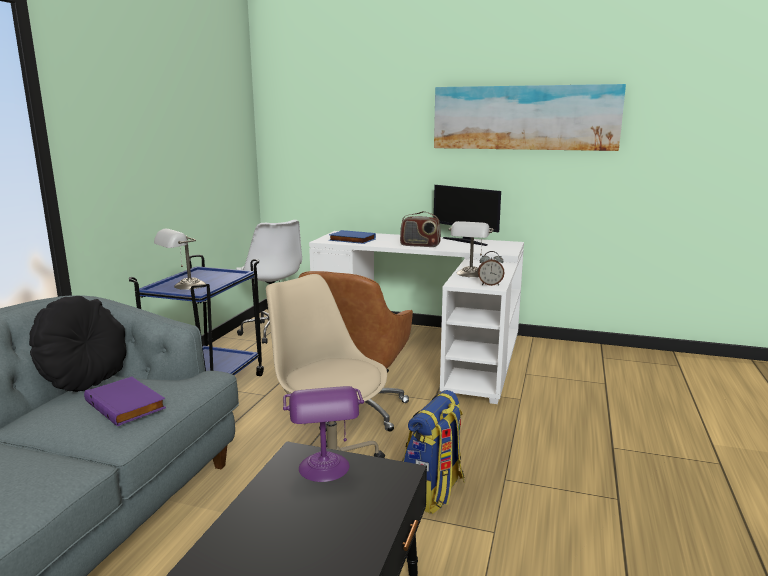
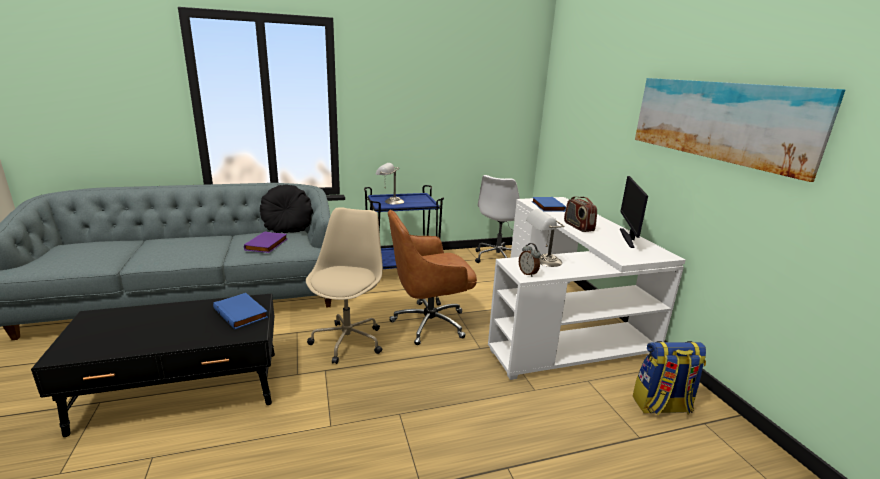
camera: 55 degrees right, 5 degrees up
(326, 473) = (242, 313): purple table lamp -> blue book
(433, 492) = (357, 386): backpack -> backpack (661, 406)

